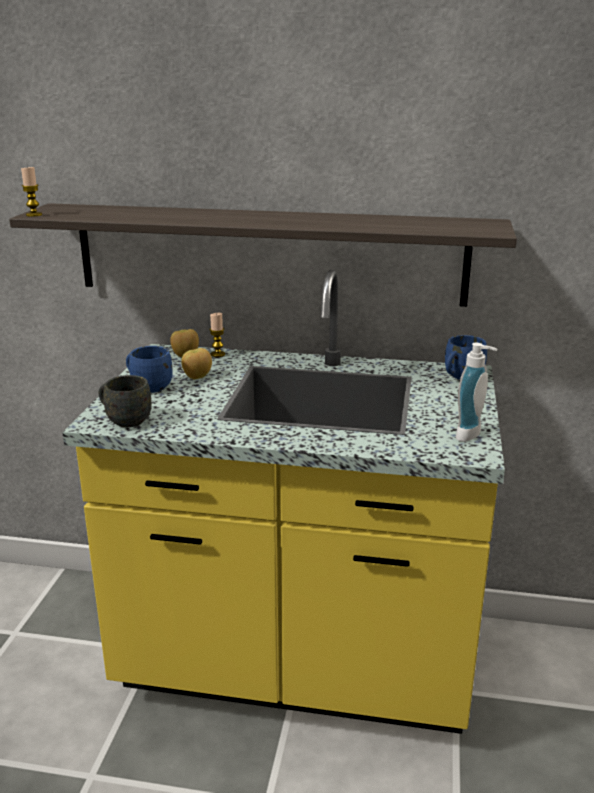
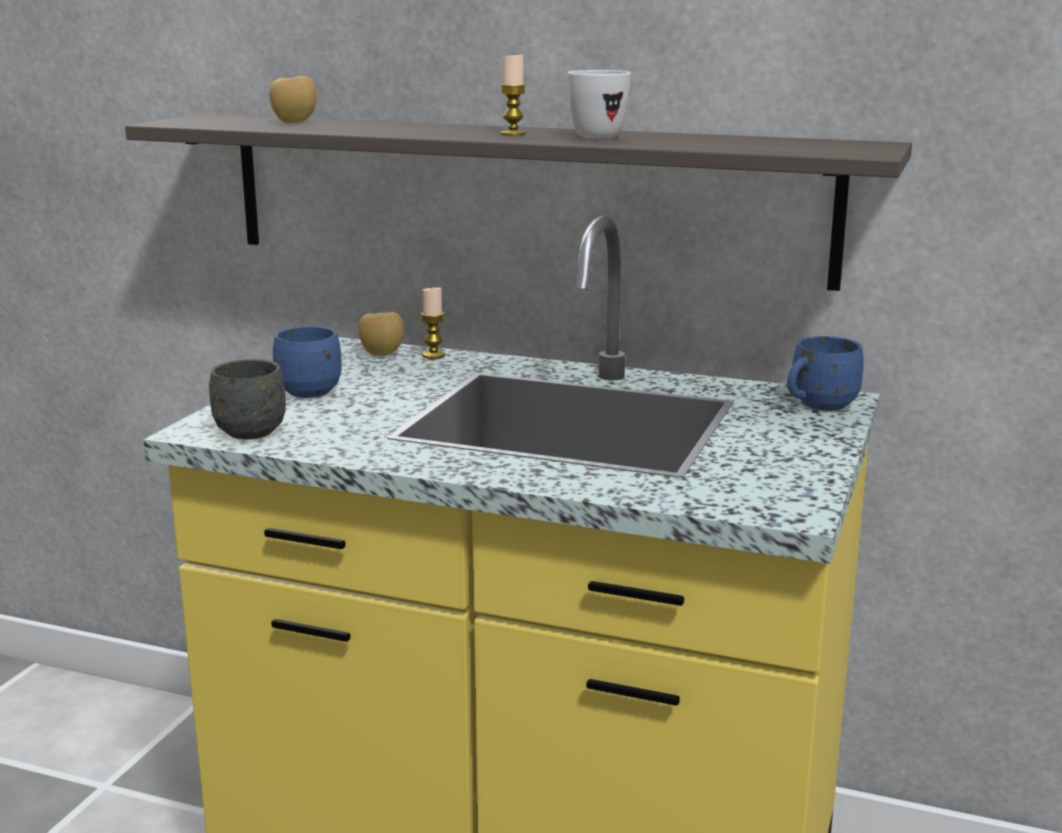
camera: 10 degrees right, 5 degrees down
(34, 215) = (163, 122): candle -> candle (513, 134)
(197, 377) = (385, 382): apple -> apple (294, 123)
(321, 220) = (592, 136): none -> white mug
(472, 435) = (798, 486): soap dispenser -> none

